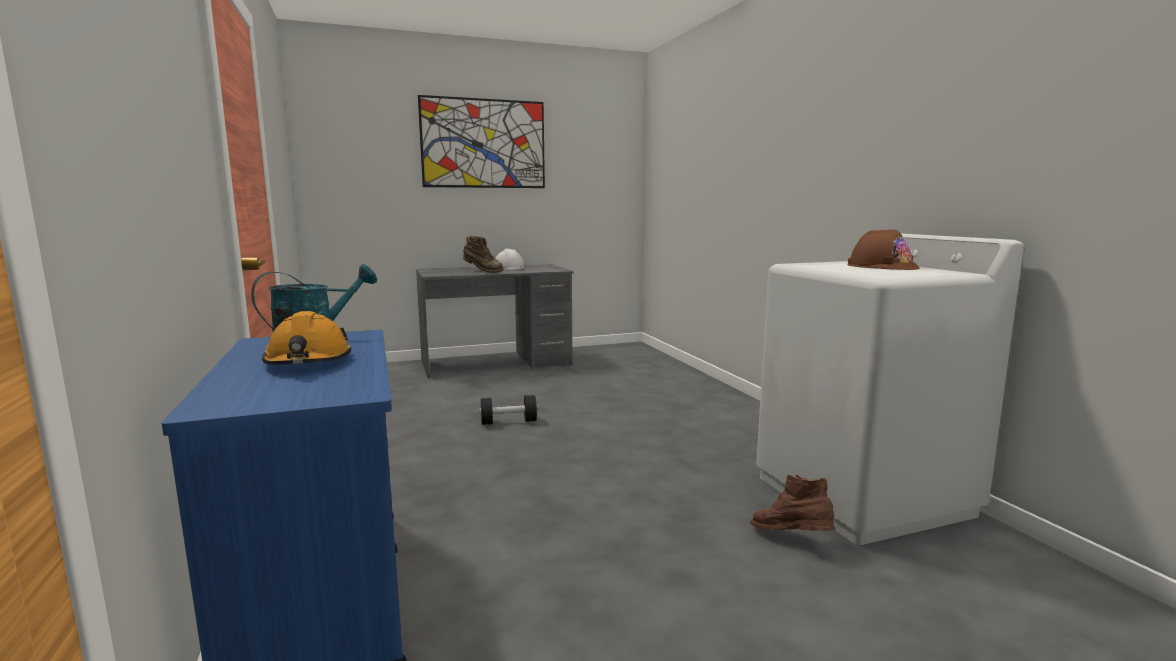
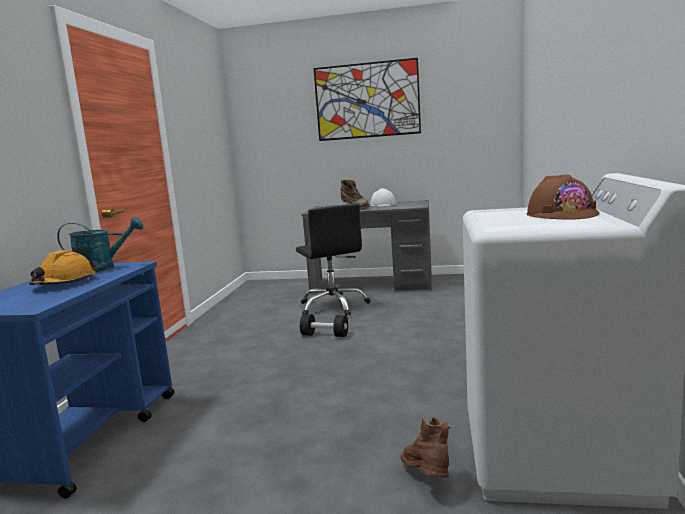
camera: 30 degrees right, 0 degrees up
(478, 389) = (333, 306): none -> black office chair

